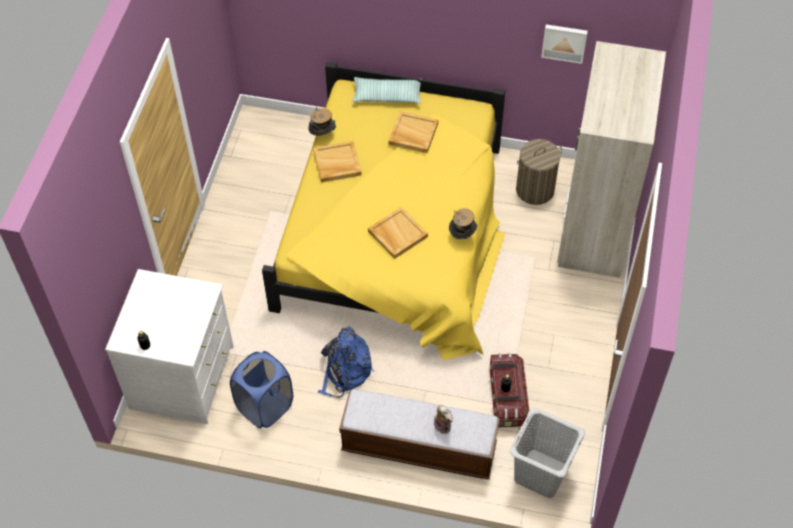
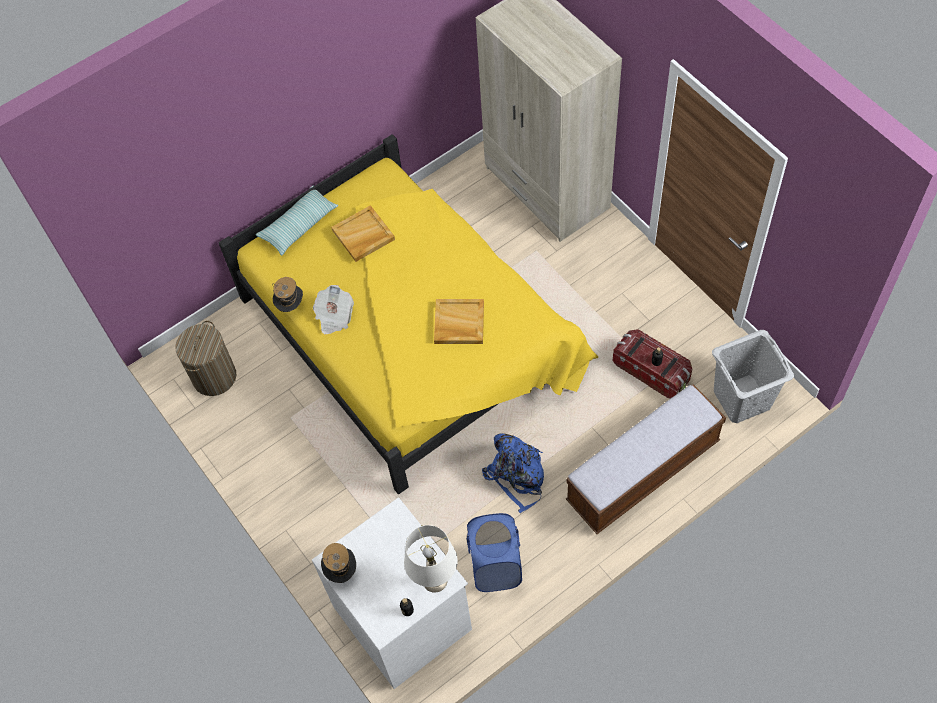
camera: 45 degrees left, 5 degrees up
(179, 346) = (434, 580): none -> white table lamp
(337, 163) = (334, 316): beige tray -> newspaper
(443, 426) = (667, 430): plush toy -> none
(462, 236) = (507, 276): hat -> hat (341, 571)
(535, 190) = (469, 201): laundry basket -> laundry basket (214, 376)
(564, 42) = (429, 45): picture -> none

